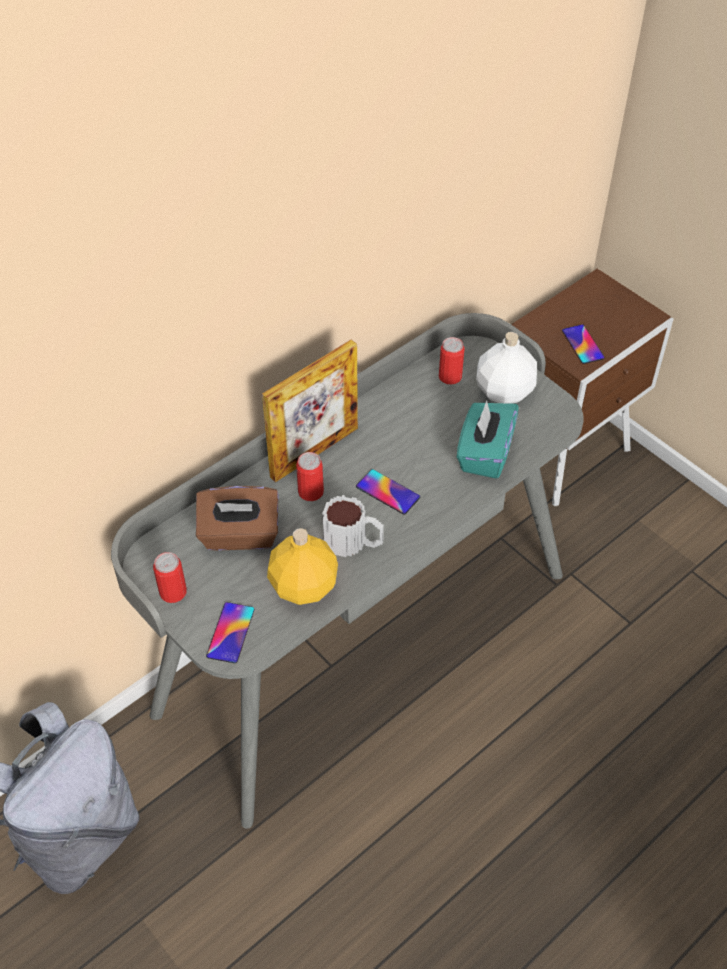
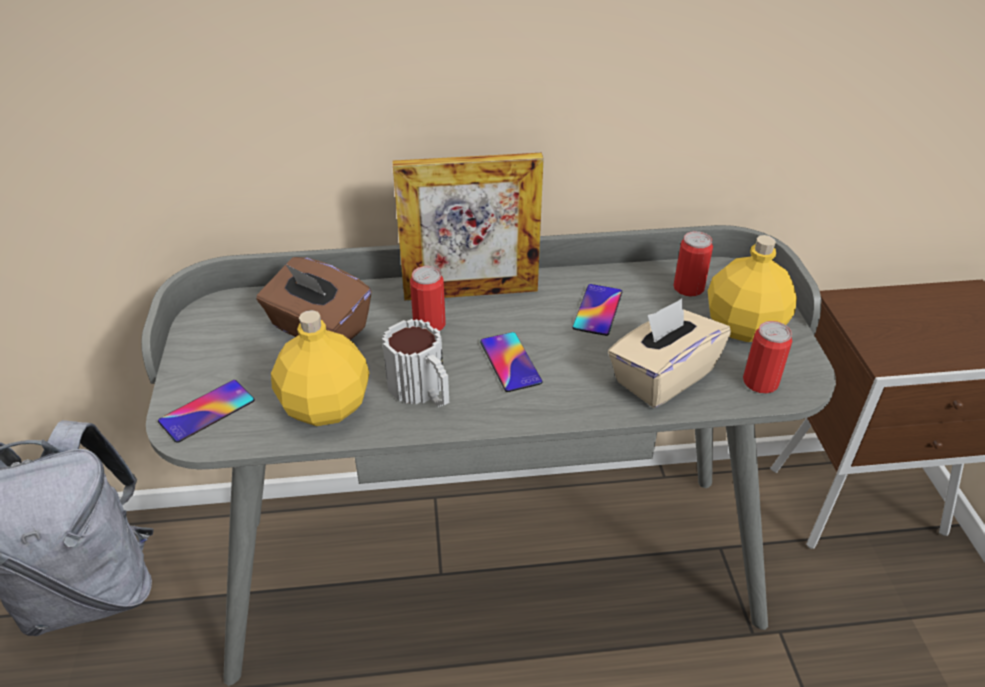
camera: 35 degrees right, 10 degrees down
(173, 592) = (202, 346): can -> can (760, 382)
(484, 453) = (662, 376): turquoise tissue box -> beige tissue box
(503, 391) = (742, 326): white bottle -> yellow bottle
(582, 344) = (906, 342): phone -> phone (597, 310)

